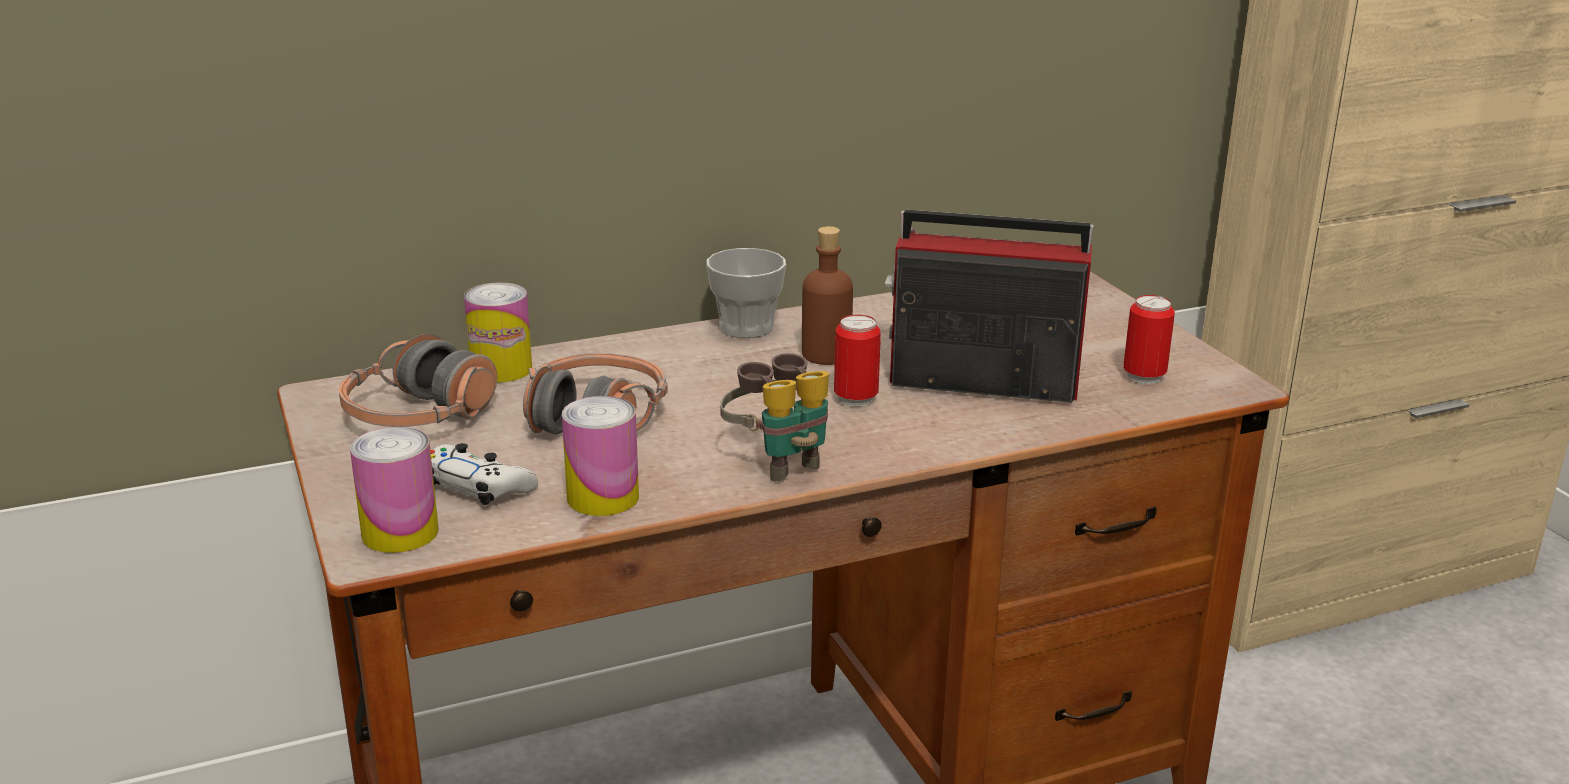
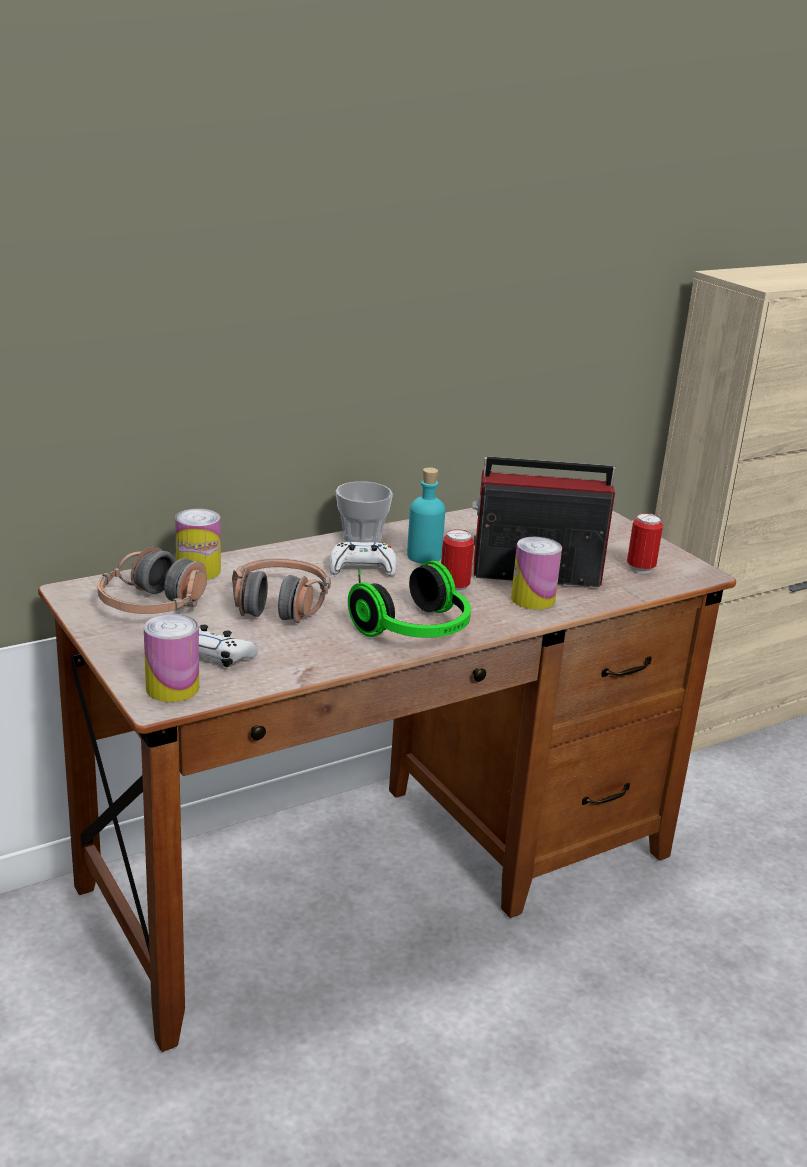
camera: 10 degrees left, 0 degrees up
(603, 497) = (305, 659): can -> can (533, 599)
(731, 369) = (362, 568): none -> white game controller
(779, 461) = (417, 631): binoculars -> headphones
(826, 354) = (424, 556): brown bottle -> turquoise bottle

